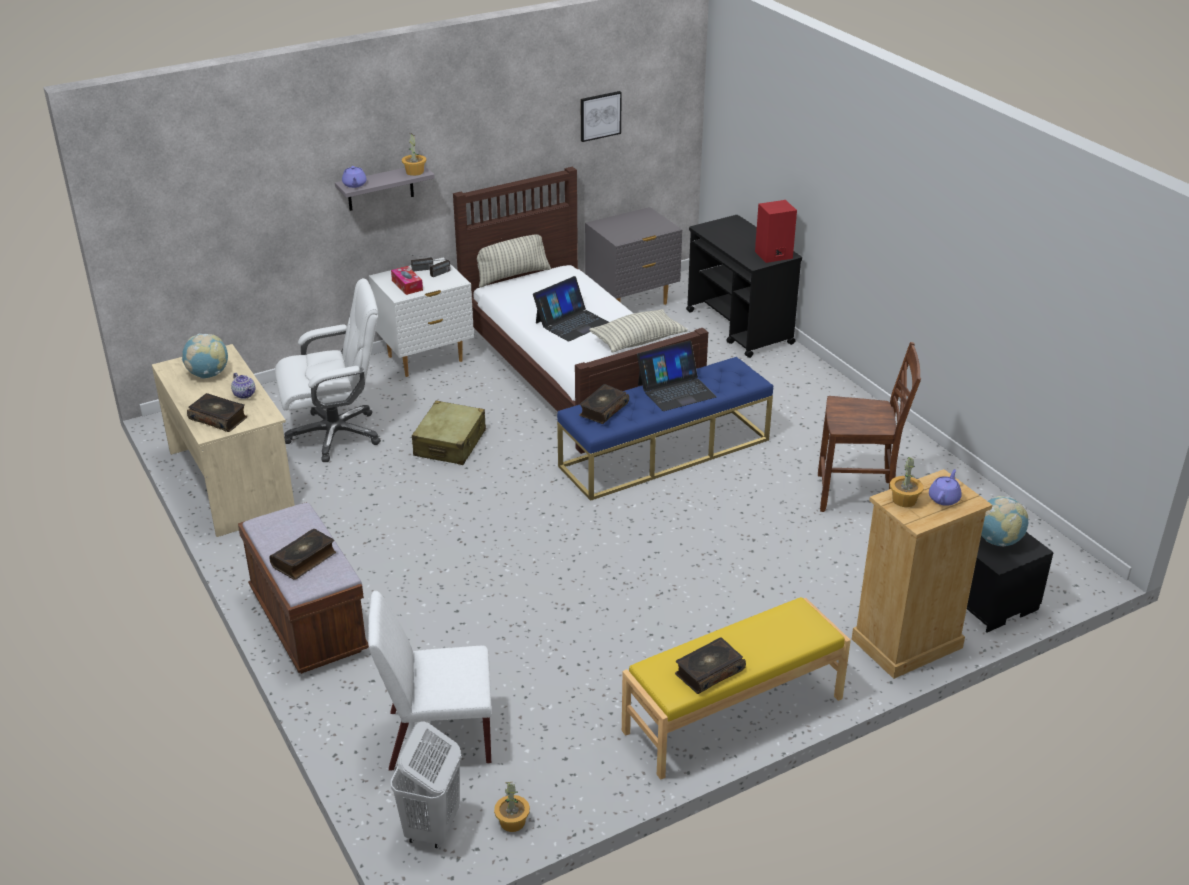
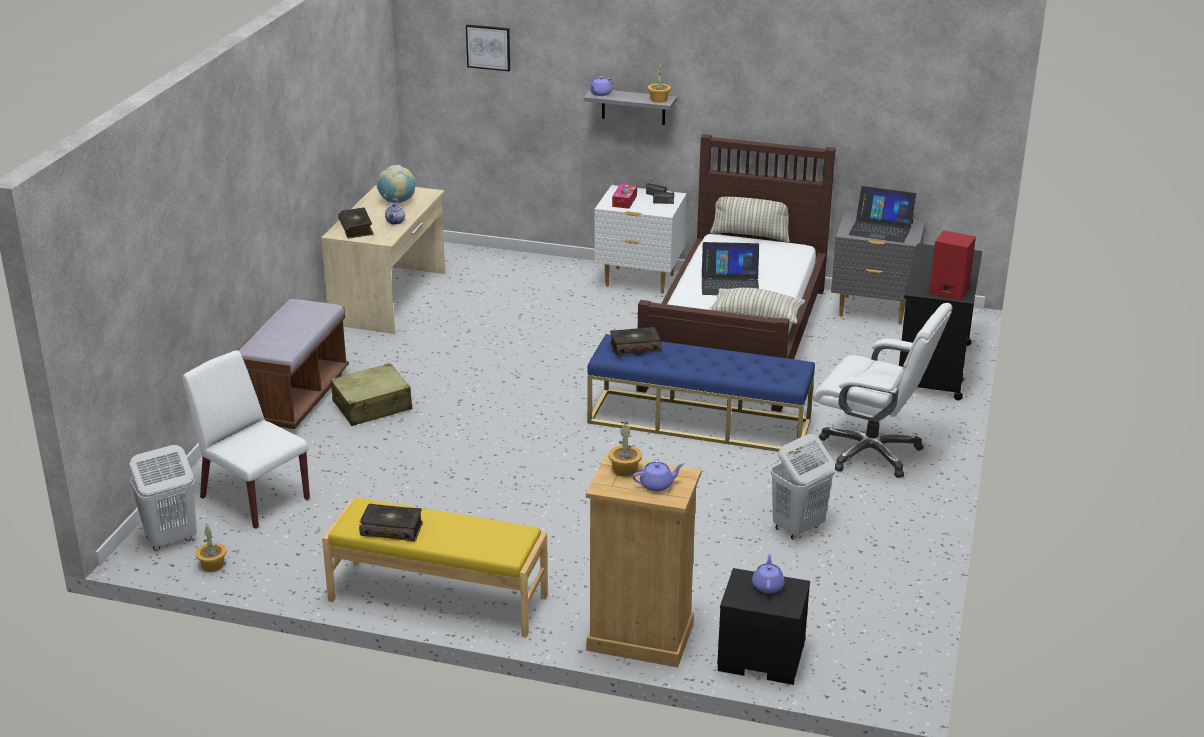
camera: 45 degrees right, 5 degrees down
(304, 560) = (280, 334): book -> none
(336, 434) = (497, 300): white office chair -> white office chair (871, 452)
(450, 443) = (559, 341): beige suitcase -> beige suitcase (372, 406)
(600, 115) = (875, 105): picture -> picture (488, 47)
(676, 390) = (714, 360): laptop -> laptop (881, 229)
(857, 495) = (797, 528): brown chair -> white laundry basket
(998, 541) = (767, 585): globe -> purple teapot

